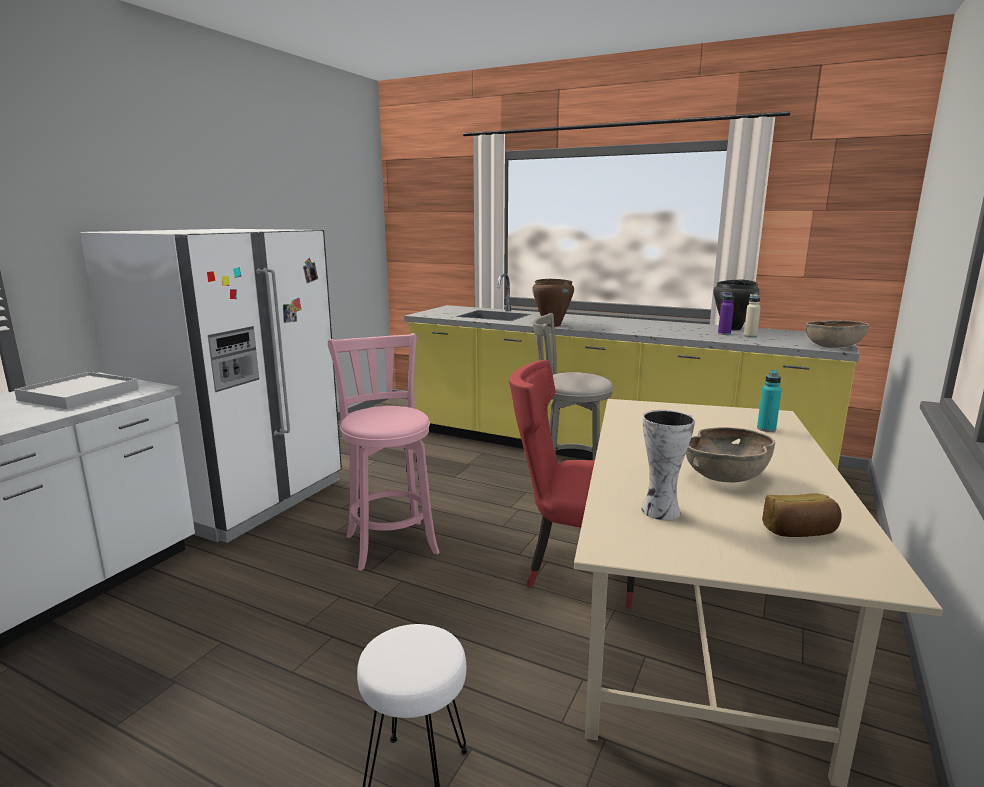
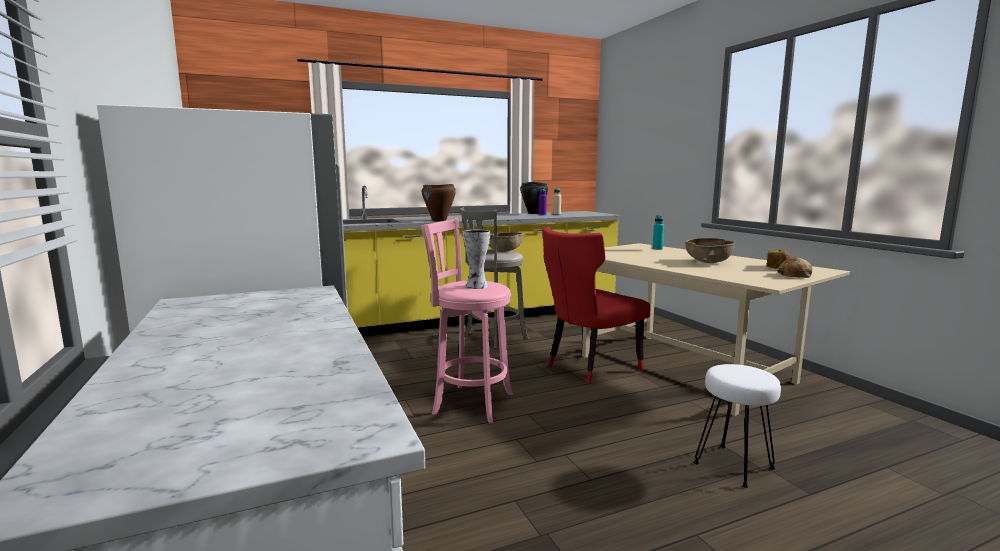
camera: 50 degrees left, 5 degrees down
(80, 394) = (261, 308): white tray -> none
(658, 511) = (736, 274): vase -> vase (476, 286)
(748, 557) = (795, 275): none -> bread
(833, 347) = (604, 214): brown bowl -> brown bowl (504, 251)

